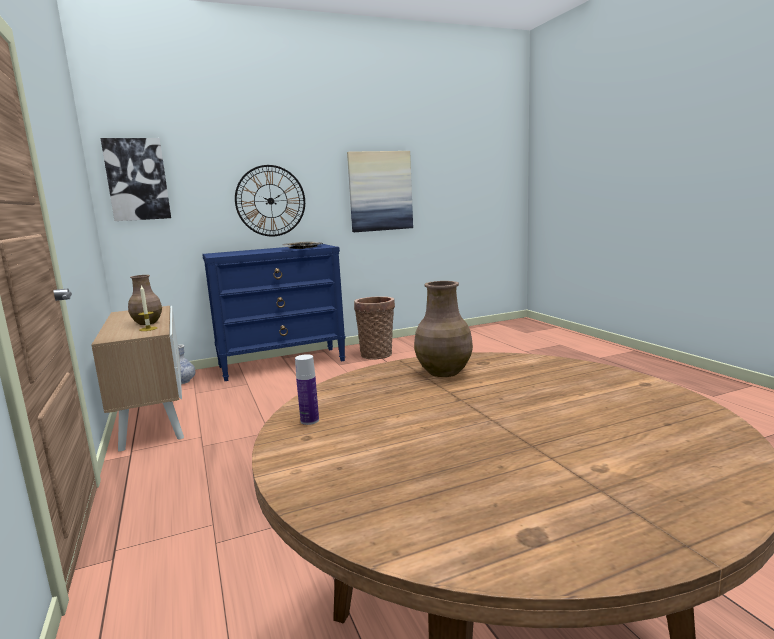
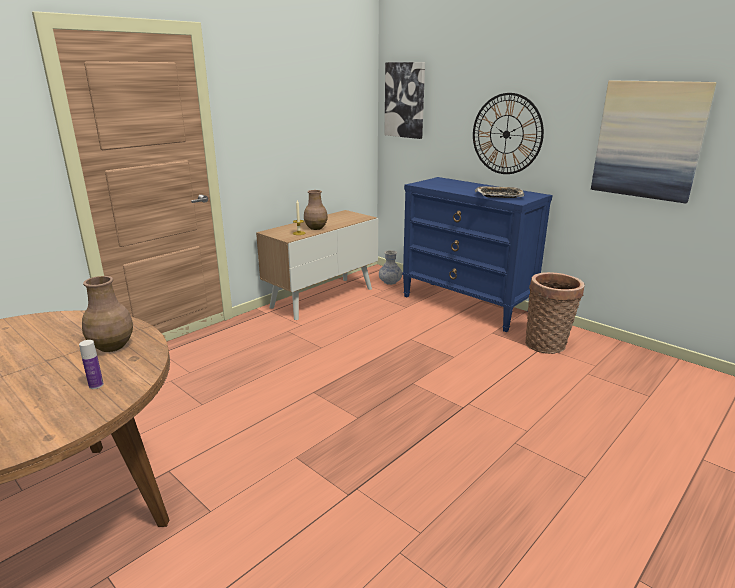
camera: 65 degrees right, 10 degrees up
(309, 421) = (30, 323): bottle -> bottle (96, 385)

